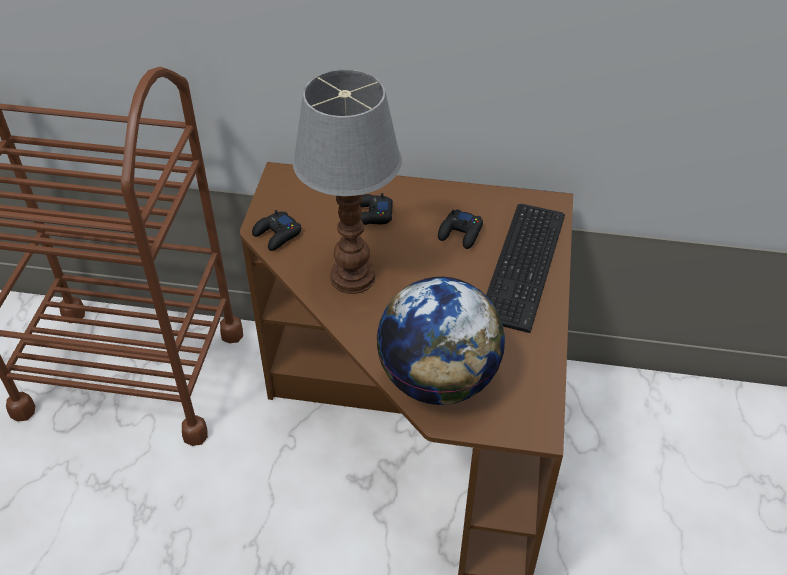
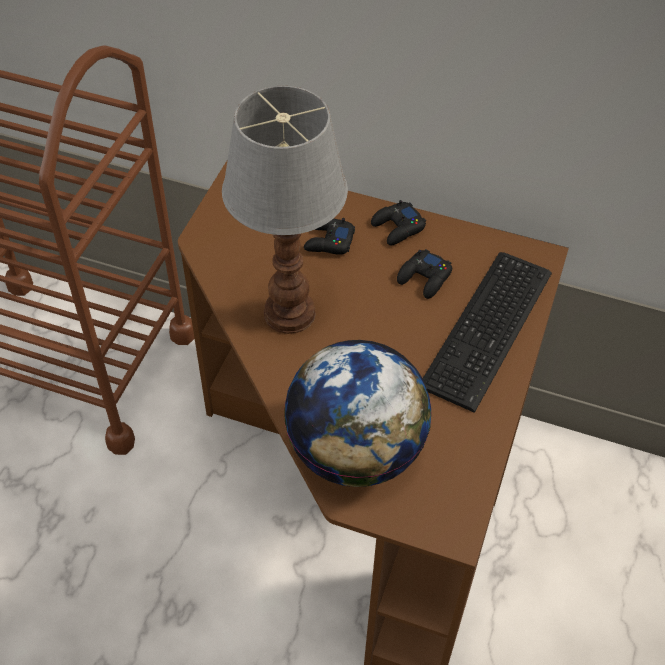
camera: 10 degrees right, 5 degrees up
(277, 235) = (217, 250): black game controller -> black game controller (398, 228)

